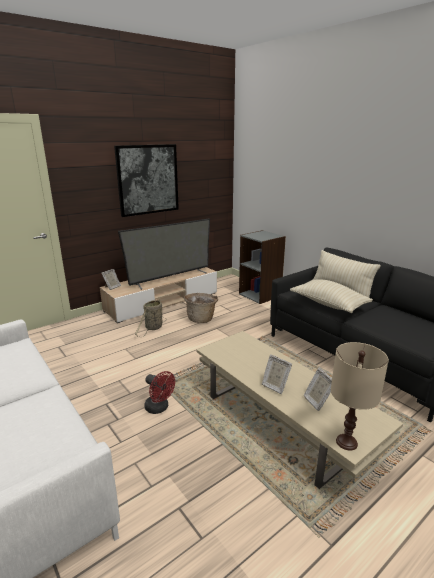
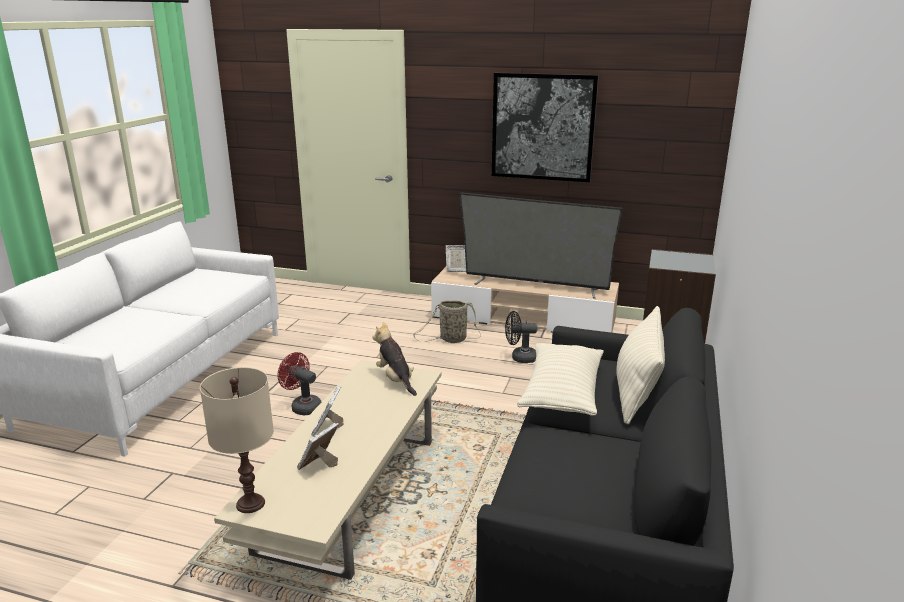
camera: 55 degrees right, 0 degrees up
(159, 408) = (303, 406): red fan -> red fan turned 120 degrees clockwise
(201, 318) = (519, 358): basket -> black fan
(237, 346) = (395, 380): none -> plush toy

